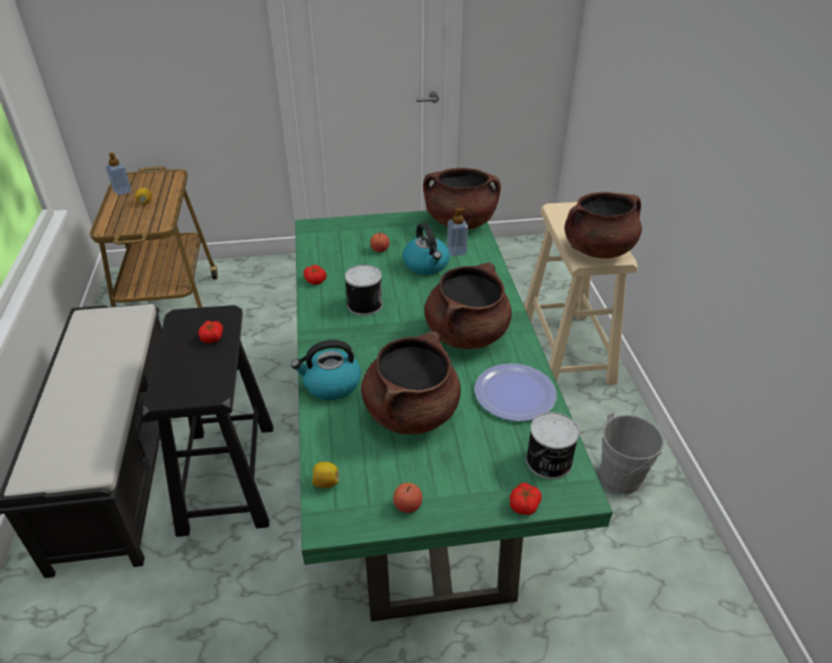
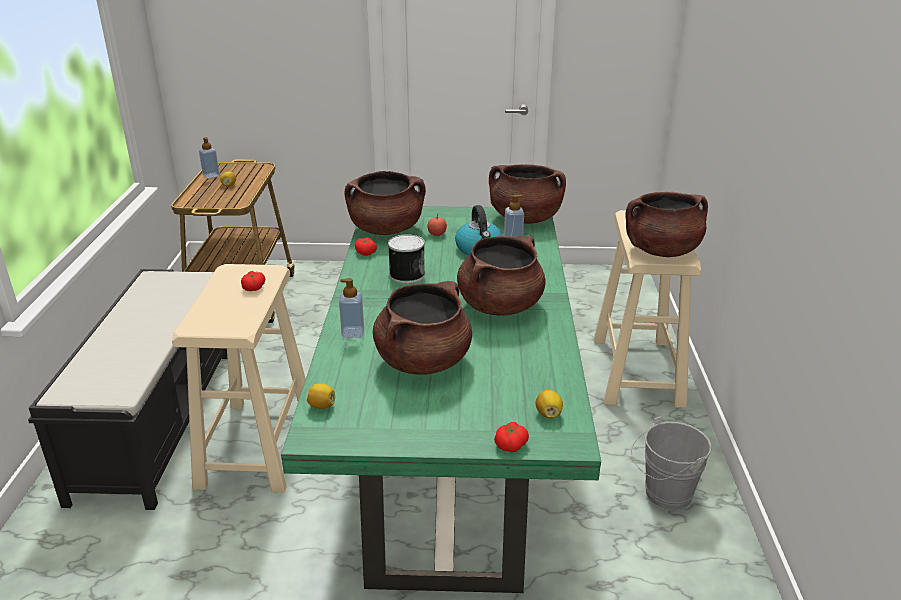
camera: 10 degrees right, 10 degrees down
(228, 476) = (257, 444): black stool -> beige stool
(328, 249) = (386, 229): none -> brown cooking pot
(331, 384) = (353, 332): kettle -> soap dispenser
(407, 505) = (394, 432): apple -> none
(515, 393) = (533, 357): plate -> none
(549, 462) = (548, 414): can -> lemon

